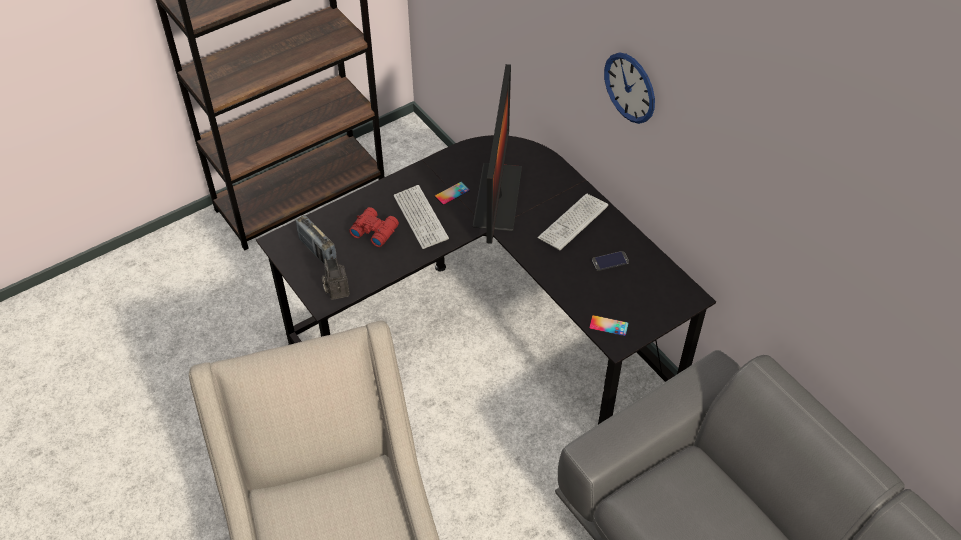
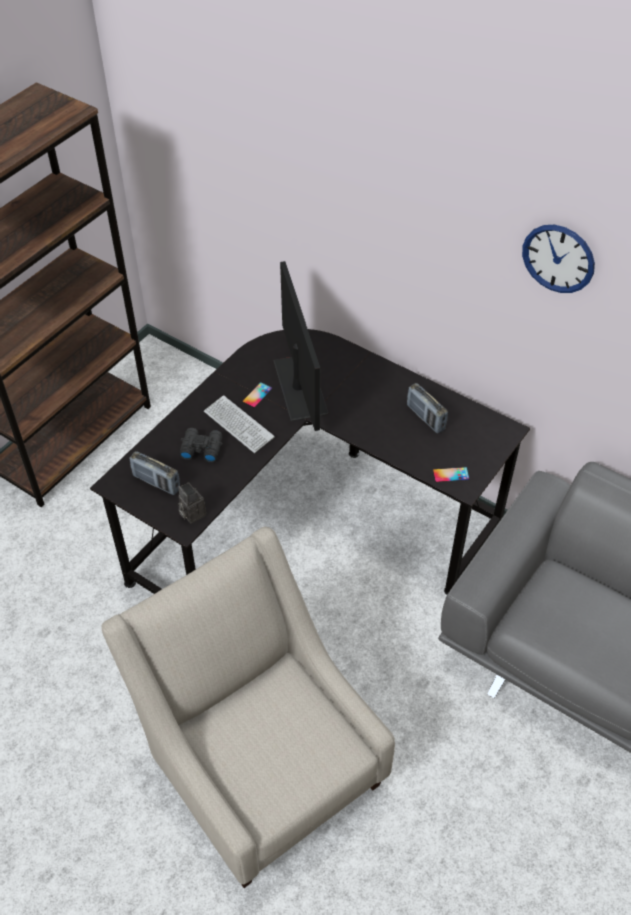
camera: 20 degrees left, 0 degrees up
(374, 230) = (201, 448): red binoculars -> black binoculars
(573, 222) = (377, 392): keyboard -> none
(610, 261) = (425, 418): phone -> radio
(630, 87) = (413, 255): wall clock -> wall clock (558, 258)

